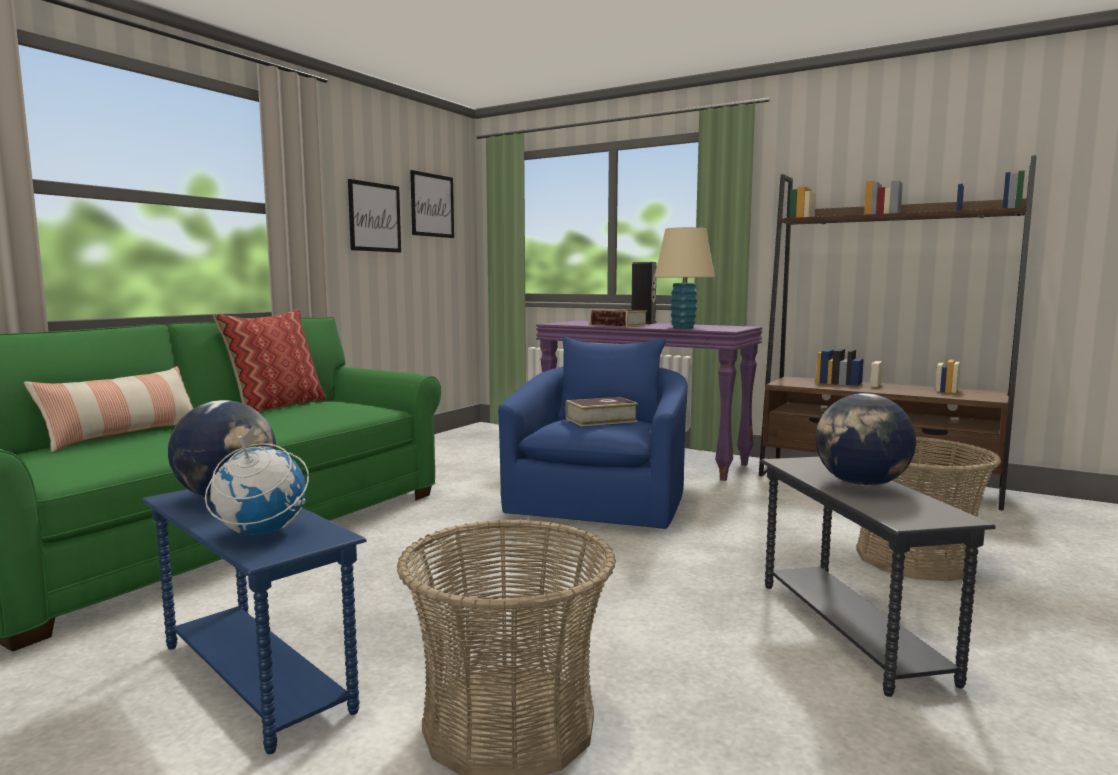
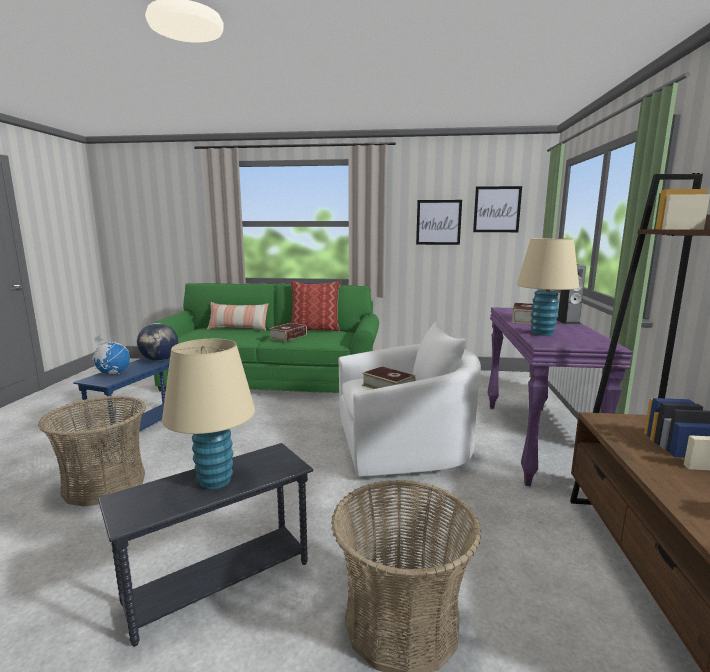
camera: 65 degrees right, 5 degrees up
(287, 418) = (288, 336): none -> book
(602, 502) = (404, 447): blue armchair -> white armchair
(860, 484) = (215, 481): globe -> beige table lamp

